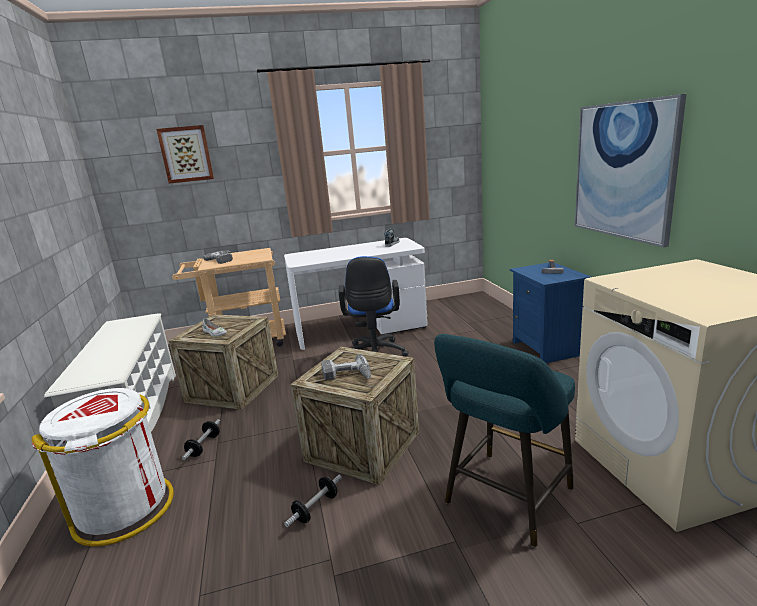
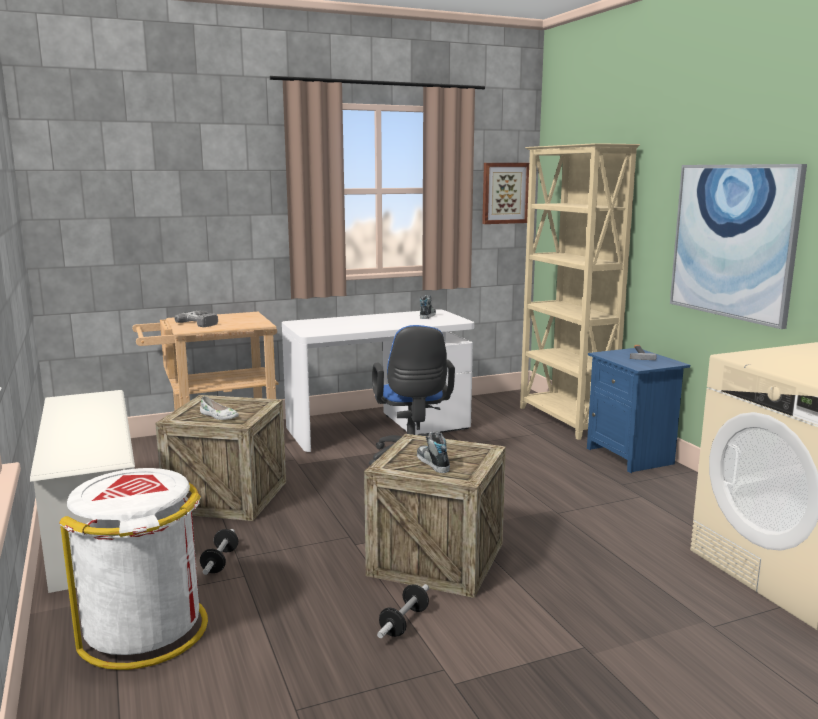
camera: 10 degrees left, 5 degrees down
(186, 154) = (159, 176): picture -> picture (505, 193)
(347, 376) = (432, 463): power drill -> shoe
(502, 318) = (565, 420): none -> beige bookcase
(505, 500) = (628, 608): turquoise stool -> none

